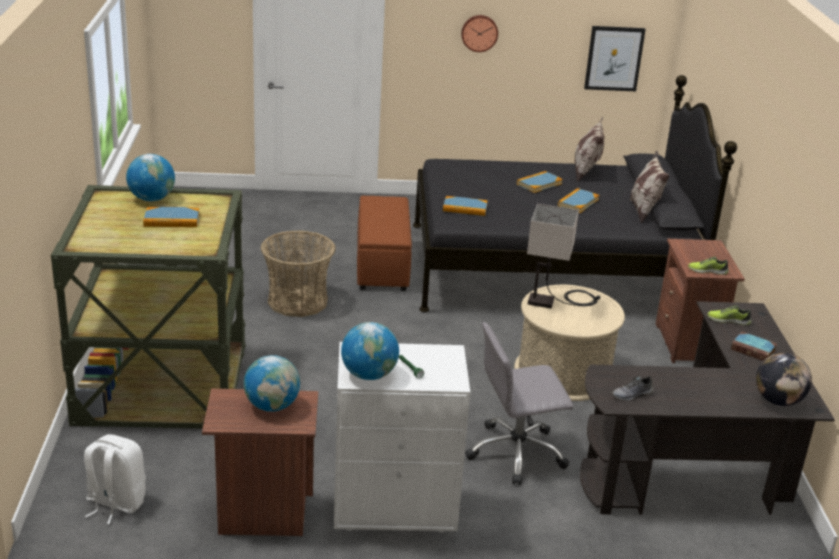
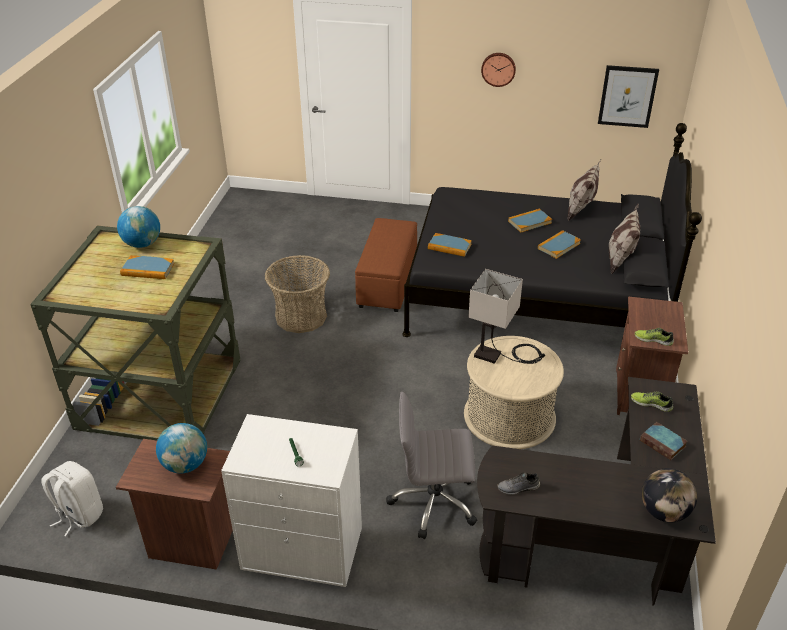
camera: 15 degrees right, 10 degrees up
(369, 375) = (255, 457): globe -> none

